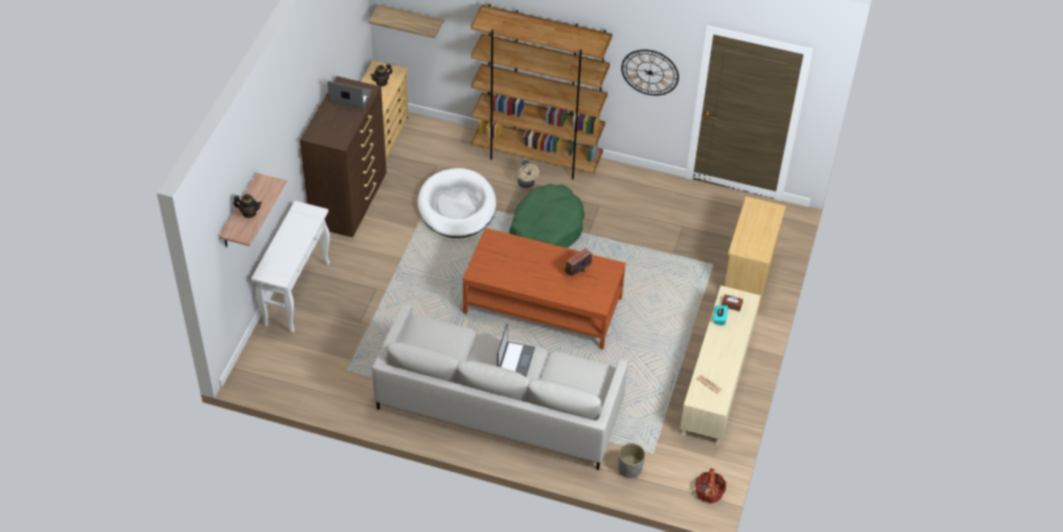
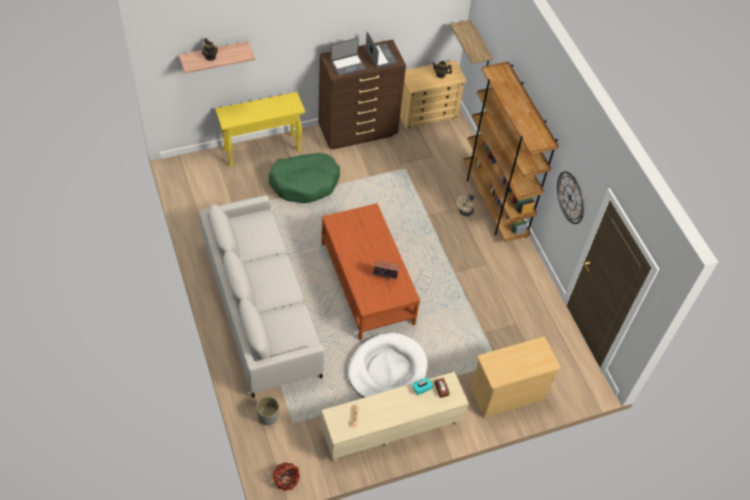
camera: 50 degrees right, 5 degrees up
(297, 293) = (262, 150): white console table -> yellow console table
(457, 207) = (408, 187): white dog bed -> white dog bed (387, 370)
(515, 359) = (276, 285): laptop -> laptop (348, 65)
(546, 228) = (436, 246): green dog bed -> green dog bed (305, 183)

